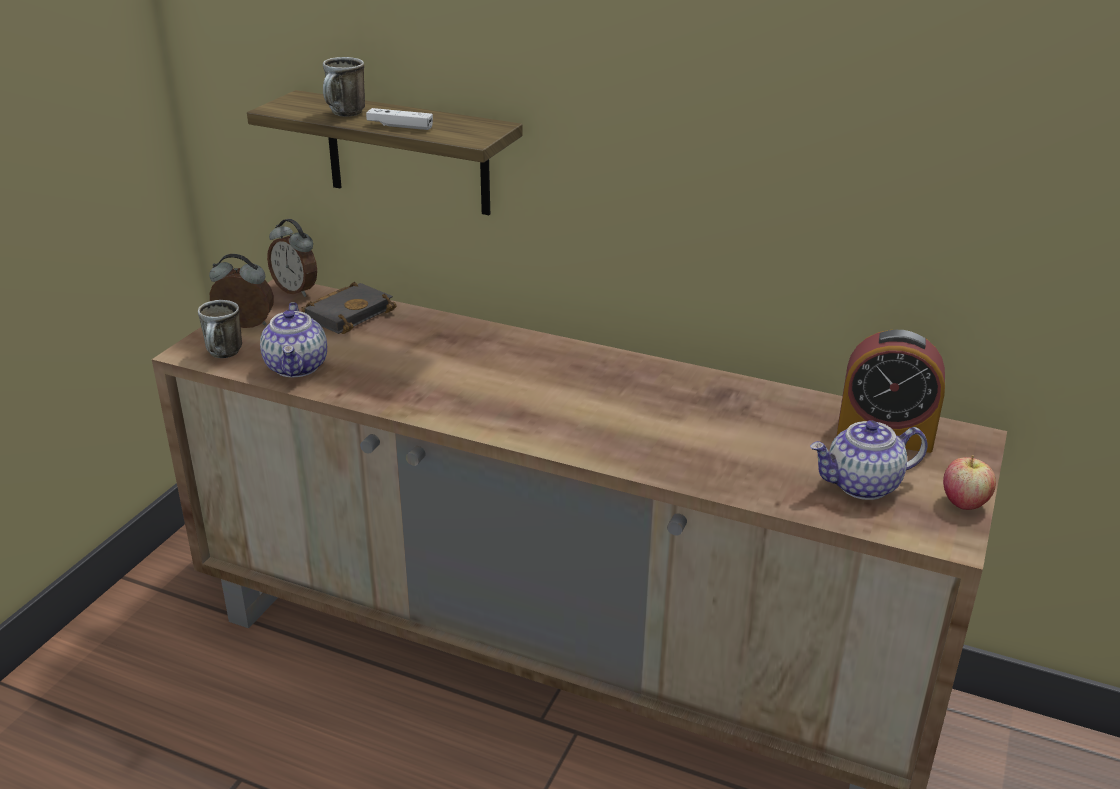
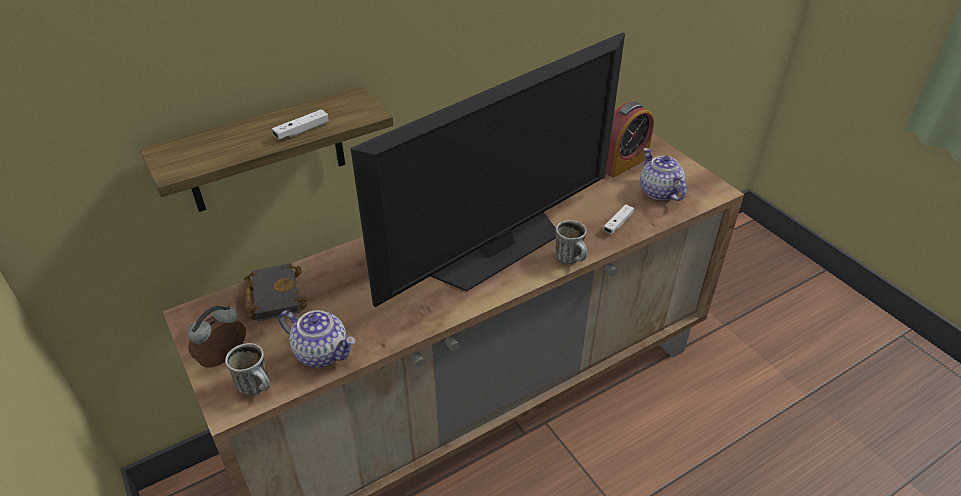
camera: 55 degrees left, 10 degrees up
(296, 290) = (201, 309): alarm clock -> none
(345, 115) = (241, 145): mug -> mug (571, 260)
(571, 404) = (497, 248): none -> television
(737, 474) = (618, 223): none -> white game controller
(862, 485) = (658, 191): teapot -> teapot turned 135 degrees clockwise
(964, 502) = (693, 171): apple -> none

